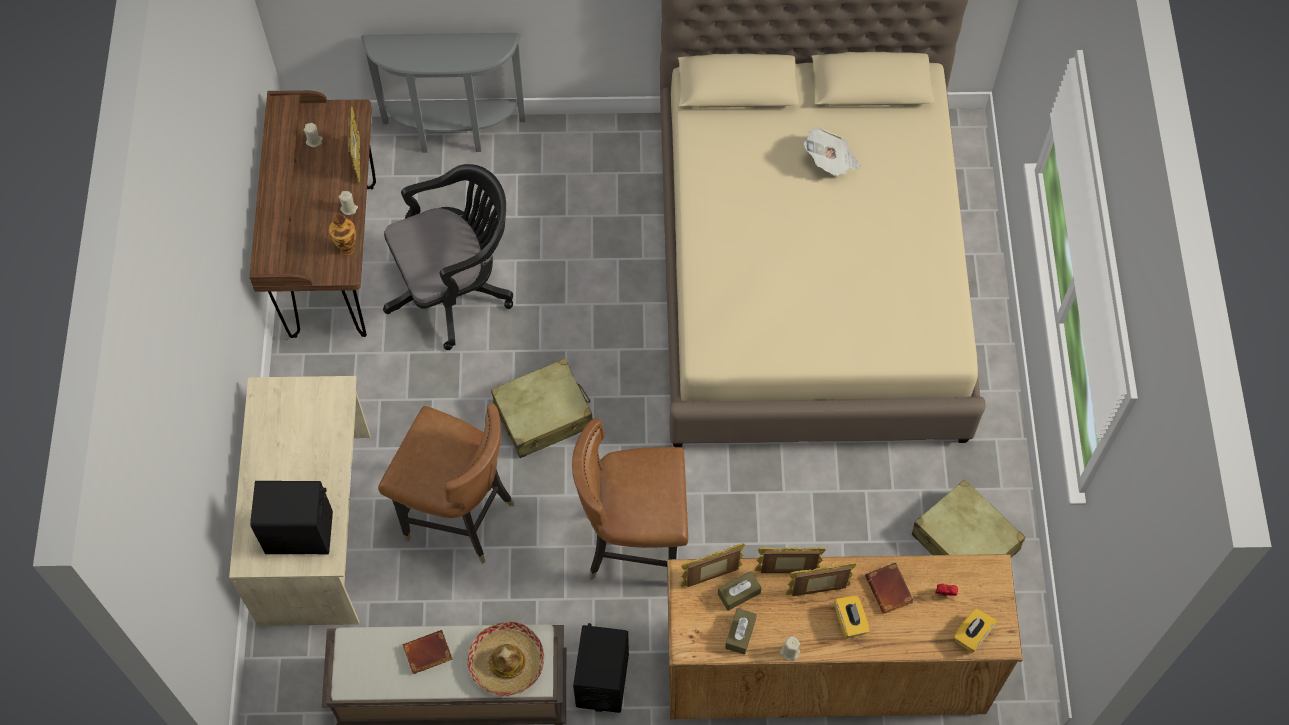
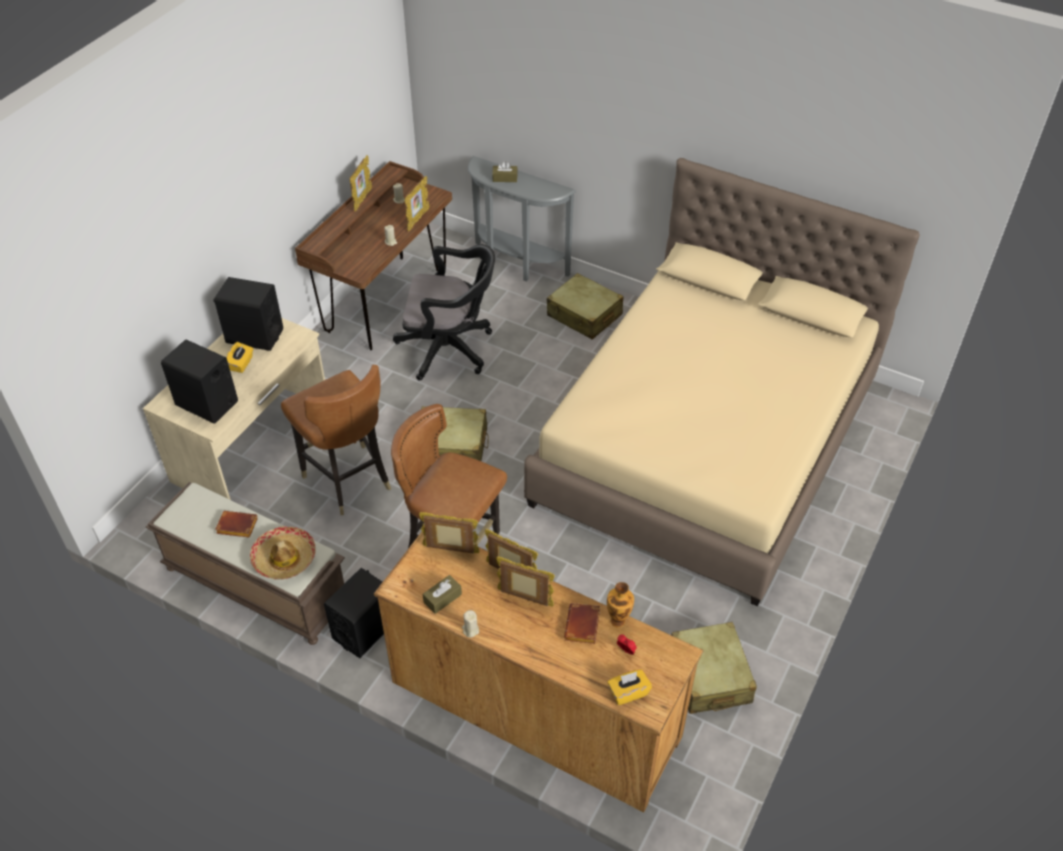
camera: 30 degrees right, 15 degrees down
(277, 166) = (362, 200): none -> picture frame
(283, 417) = (254, 336): none -> black speaker
(347, 248) = (371, 262): vase -> vase (618, 620)
(578, 169) = (584, 315): none -> beige suitcase
(739, 593) = (462, 571): brown tissue box -> brown tissue box (505, 178)
(831, 161) = (748, 345): newspaper -> none
(850, 621) = (534, 632): yellow tissue box -> yellow tissue box (241, 364)

